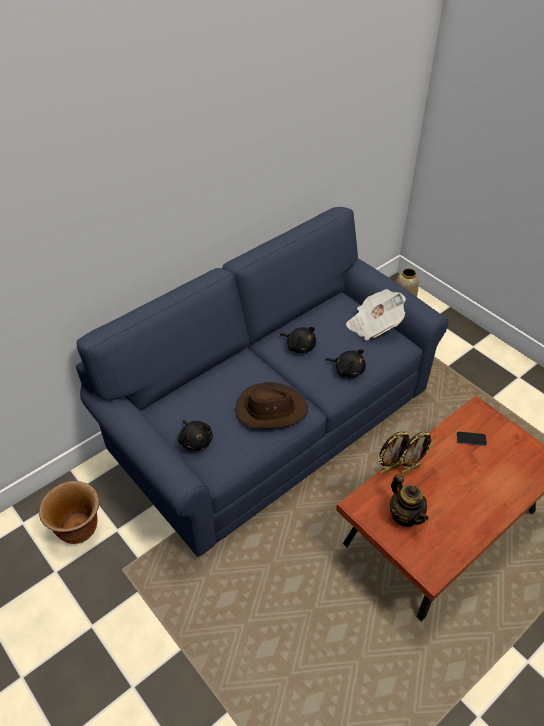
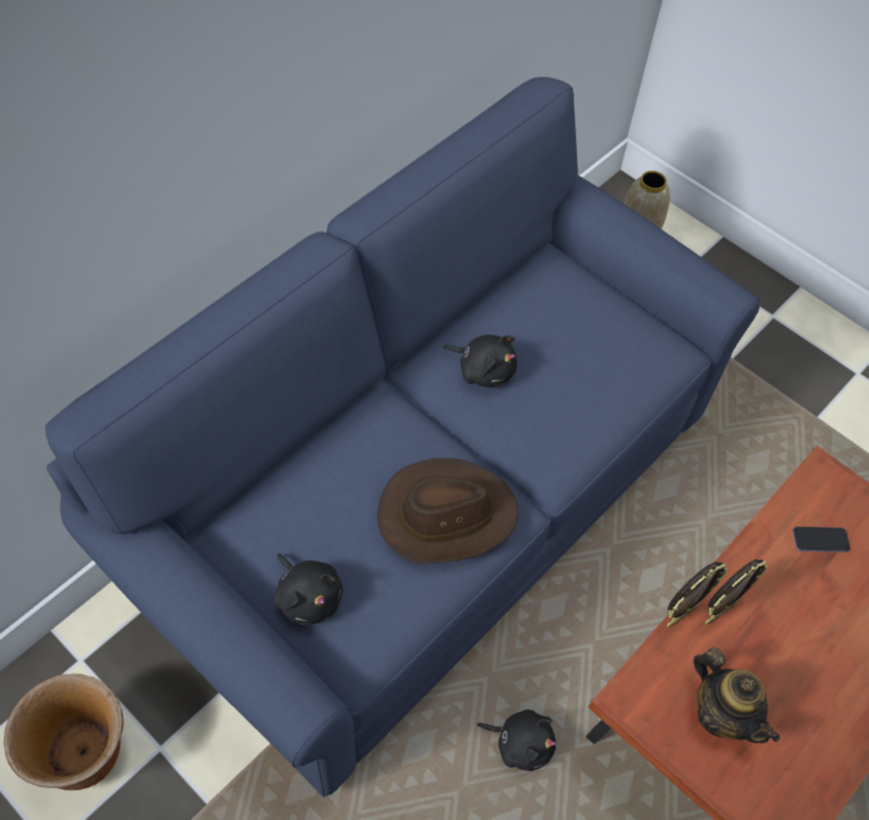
camera: 10 degrees left, 10 degrees up
(347, 370) = (581, 416): black plush toy -> black plush toy (520, 743)
(374, 325) = (618, 314): newspaper -> none

